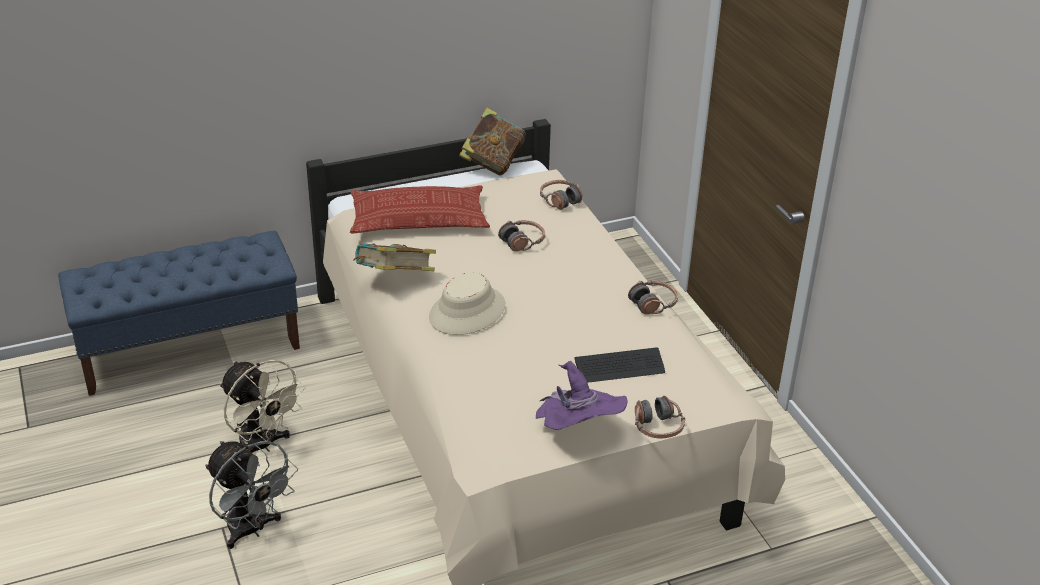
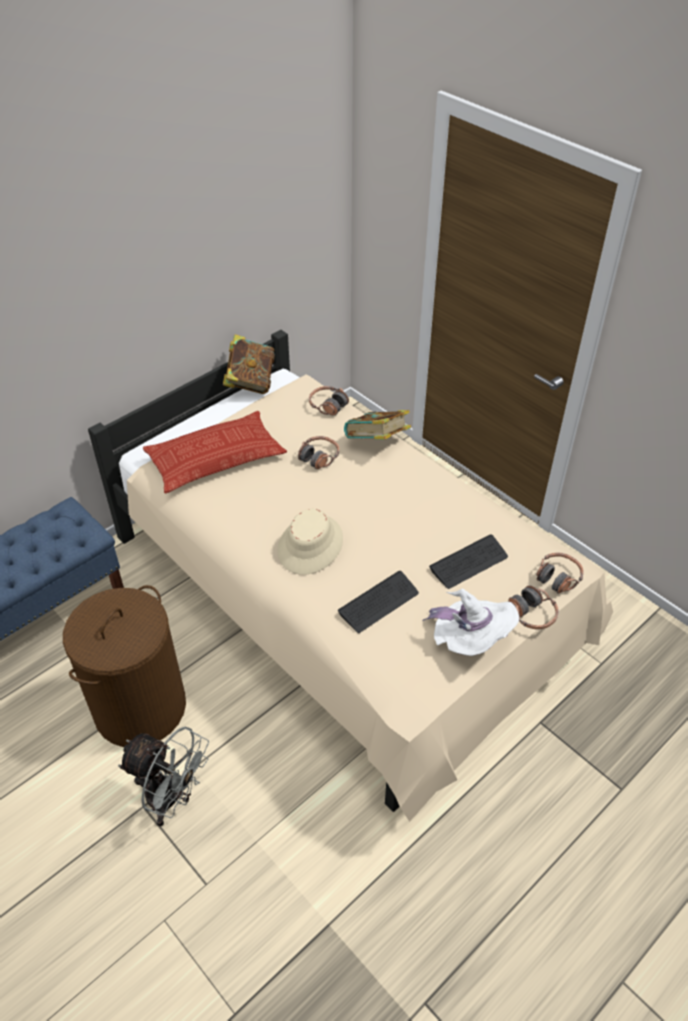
camera: 20 degrees left, 10 degrees up
(262, 446) = (140, 707): beige fan -> brown laundry basket
(395, 280) = (228, 530): book -> book (376, 443)
(505, 375) = (378, 603): none -> keyboard
(577, 430) = (470, 640): purple hat -> white hat
(653, 303) = (460, 489): headphones -> headphones (558, 577)

